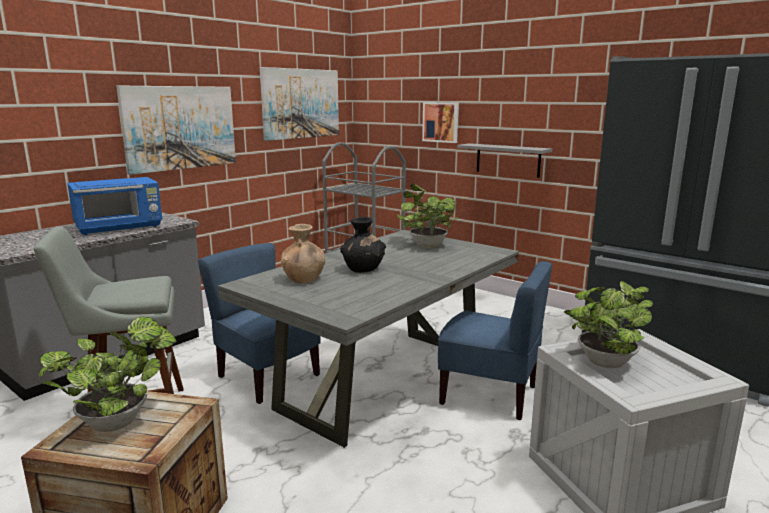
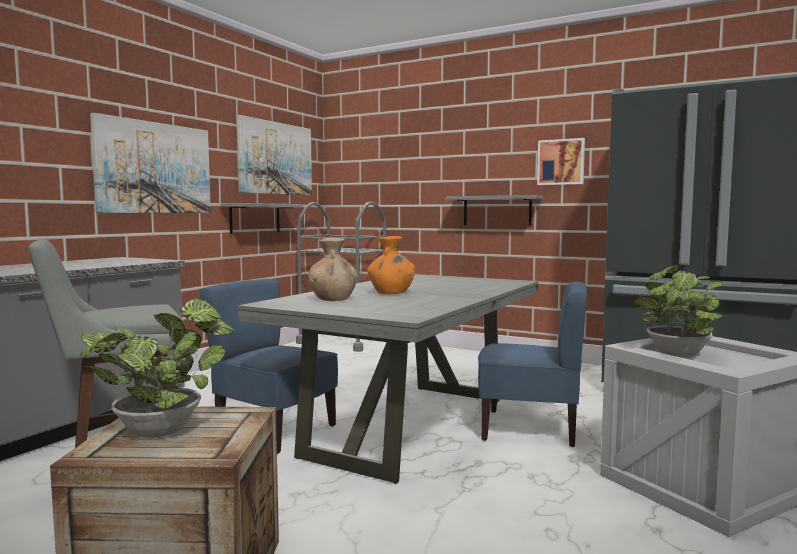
camera: 10 degrees left, 10 degrees down
(120, 227) = (94, 264): blue microwave -> none
(281, 162) = (255, 218): none -> grey shelf
(363, 269) = (391, 293): black vase -> orange vase
(426, 245) = (440, 280): potted plant -> none
(441, 122) = (423, 177): picture -> picture (561, 162)

